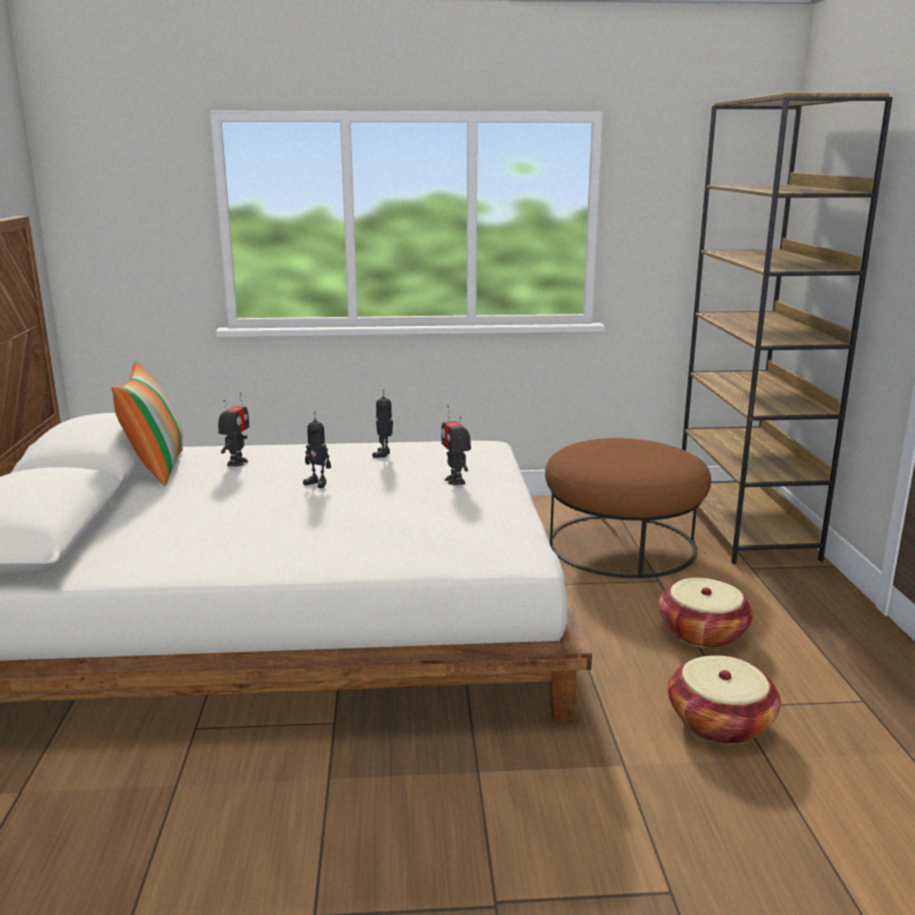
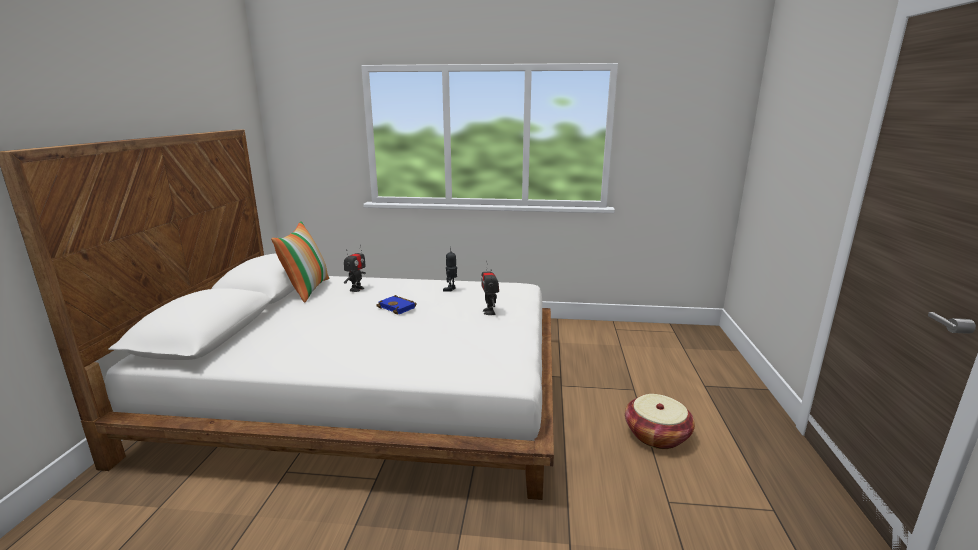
camera: 10 degrees right, 0 degrees up
(318, 483) = (398, 307): toy robot -> blue book
(622, 544) = (614, 359): brown ottoman -> none
(720, 723) = (653, 515): basket -> none
(745, 526) = (706, 352): brown bookcase -> none

